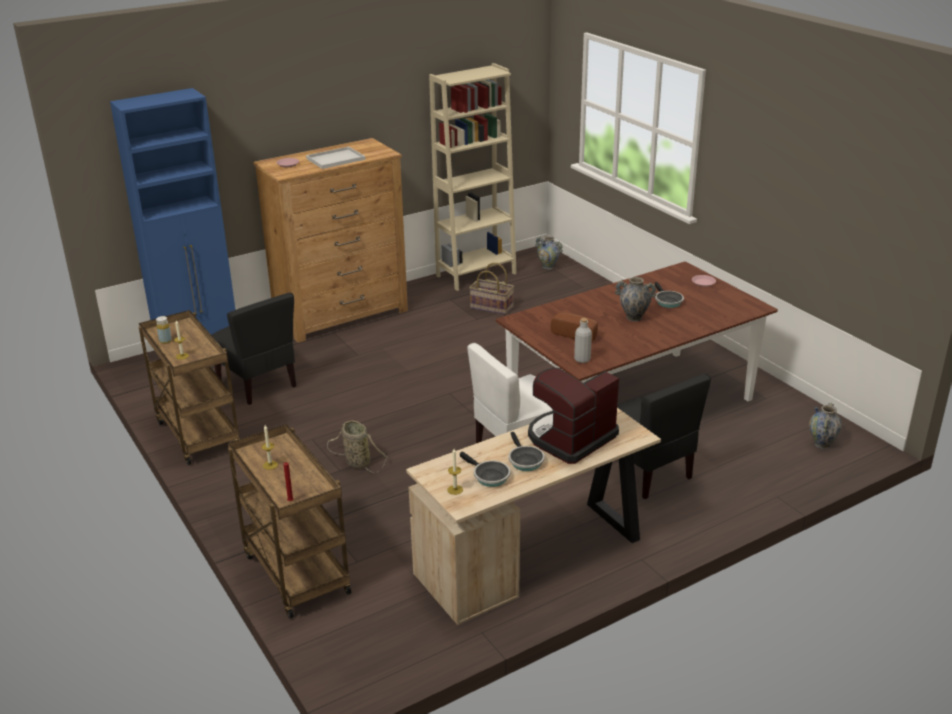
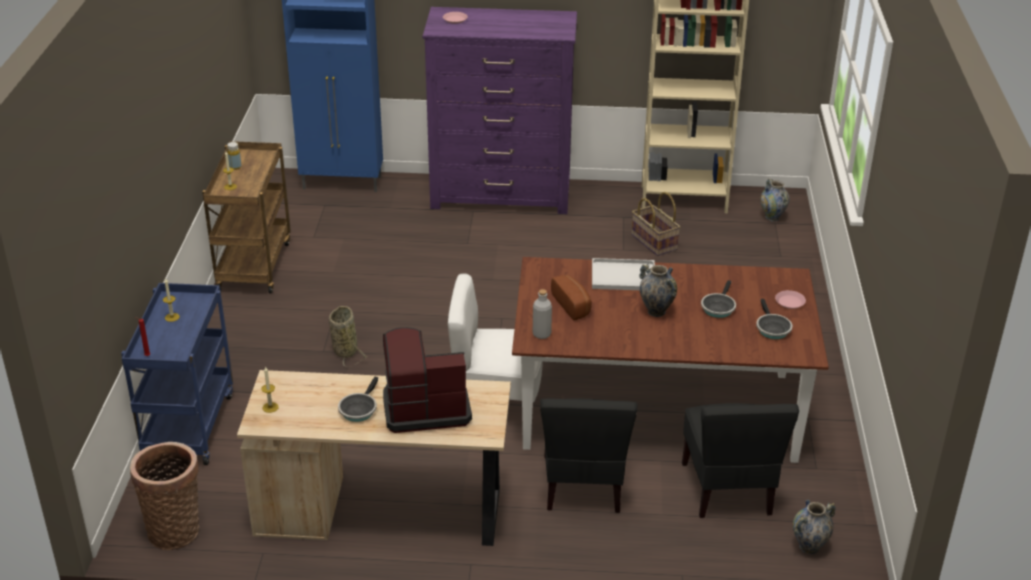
camera: 35 degrees right, 5 degrees up
(258, 384) = (351, 237): black chair -> black chair (728, 489)
(294, 573) = (188, 425): brown cart -> blue cart
(336, 158) = (506, 26): white tray -> white tray (624, 275)
(341, 315) = (501, 194): brown dresser -> purple dresser
(386, 653) = (175, 529): none -> basket
(489, 476) = (311, 409): frying pan -> frying pan (772, 328)

